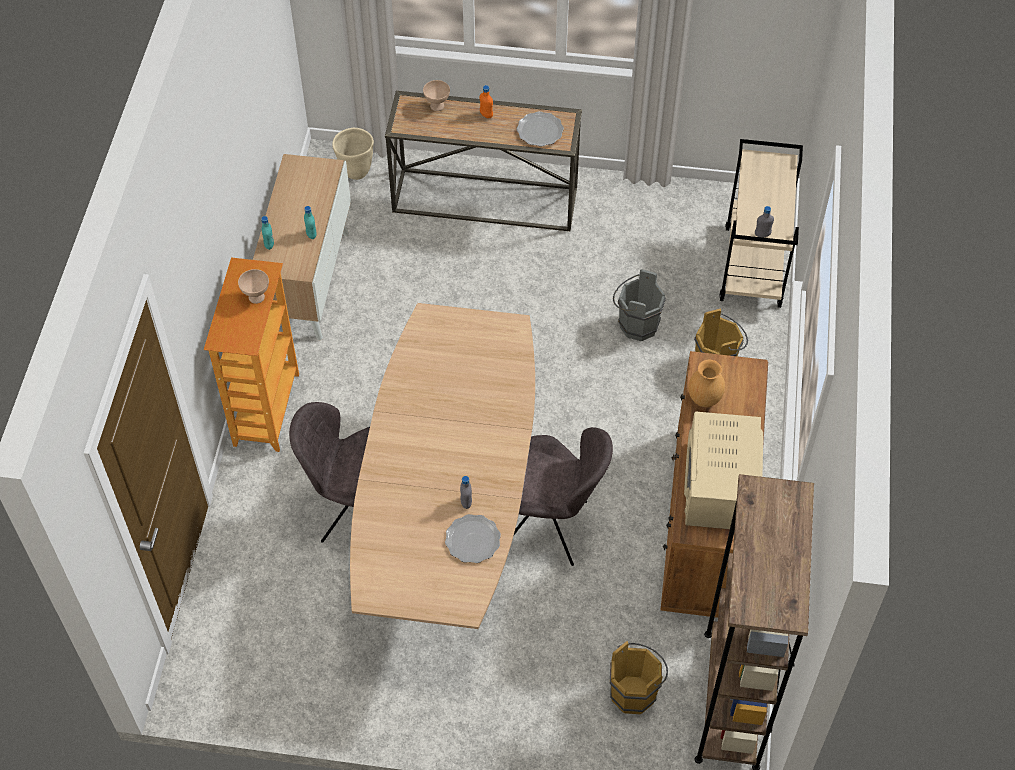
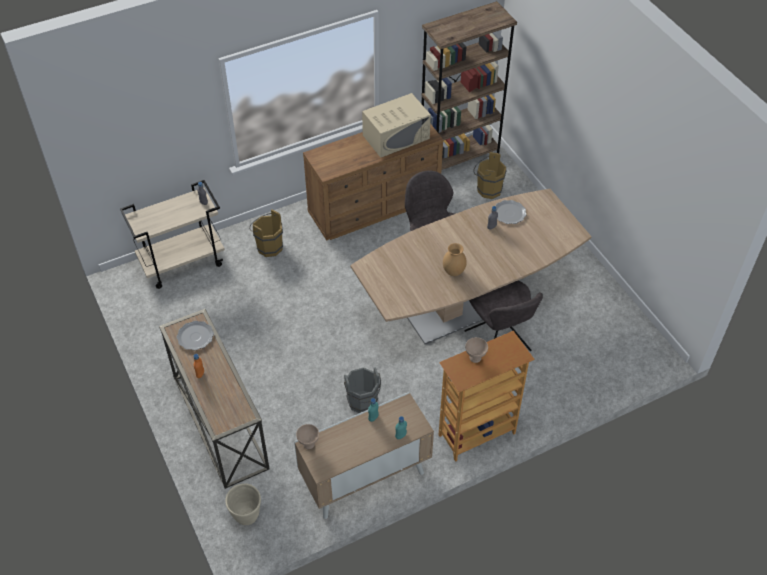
camera: 125 degrees left, 5 degrees down
(436, 106) = (212, 406): beige bowl -> beige bowl (309, 444)
(635, 324) = (268, 294): grey bucket -> grey bucket (363, 404)
(704, 399) = (349, 163): brown vase -> brown vase (453, 272)

